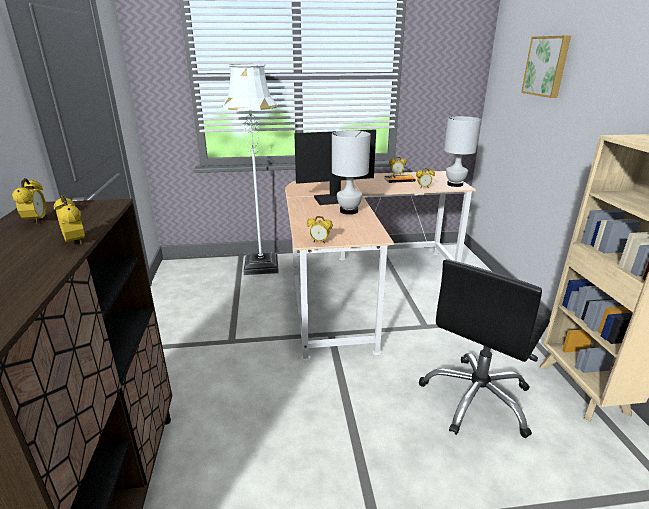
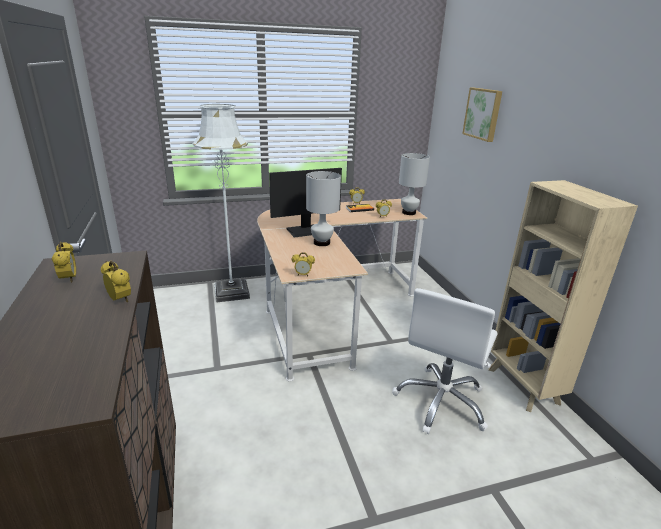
camera: 10 degrees left, 0 degrees up
(477, 399) = (441, 402): black office chair -> white office chair

